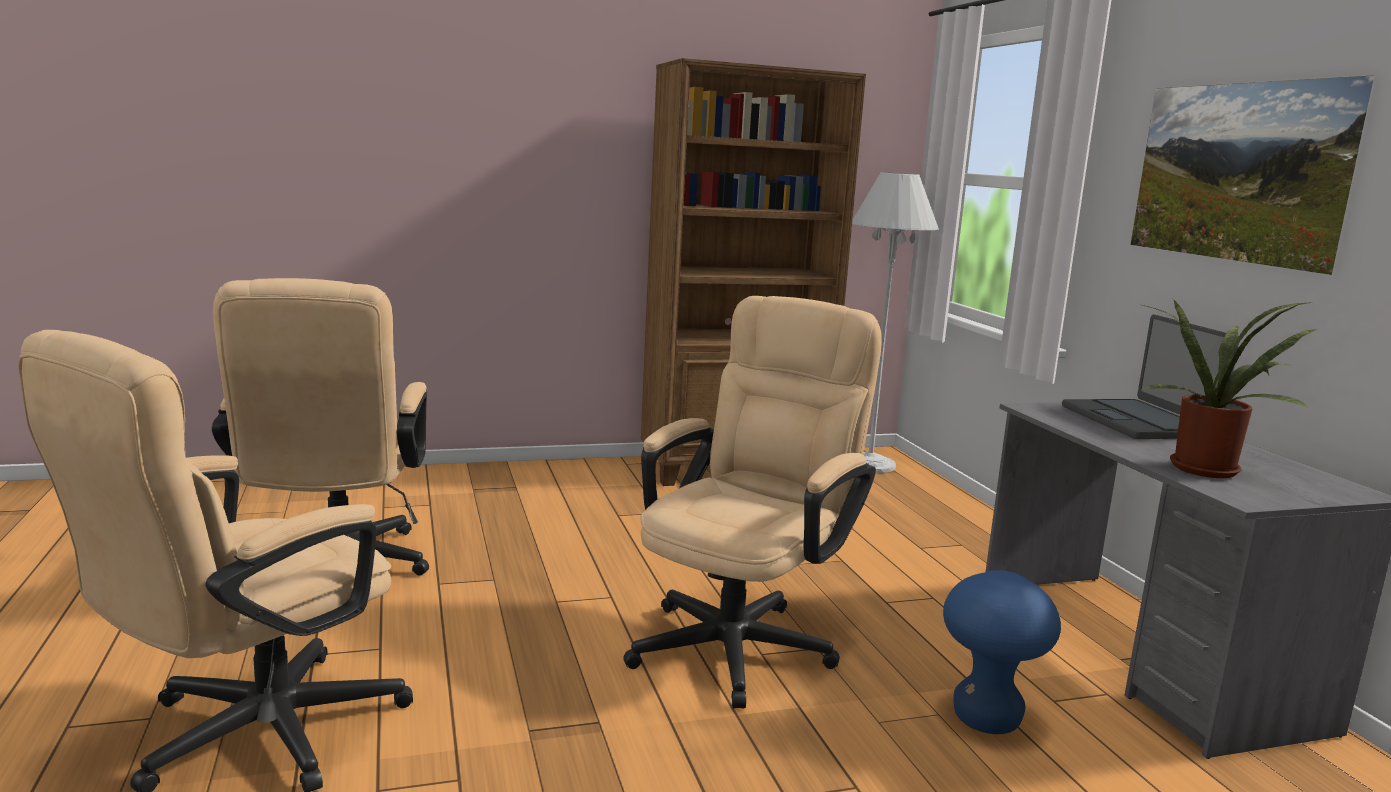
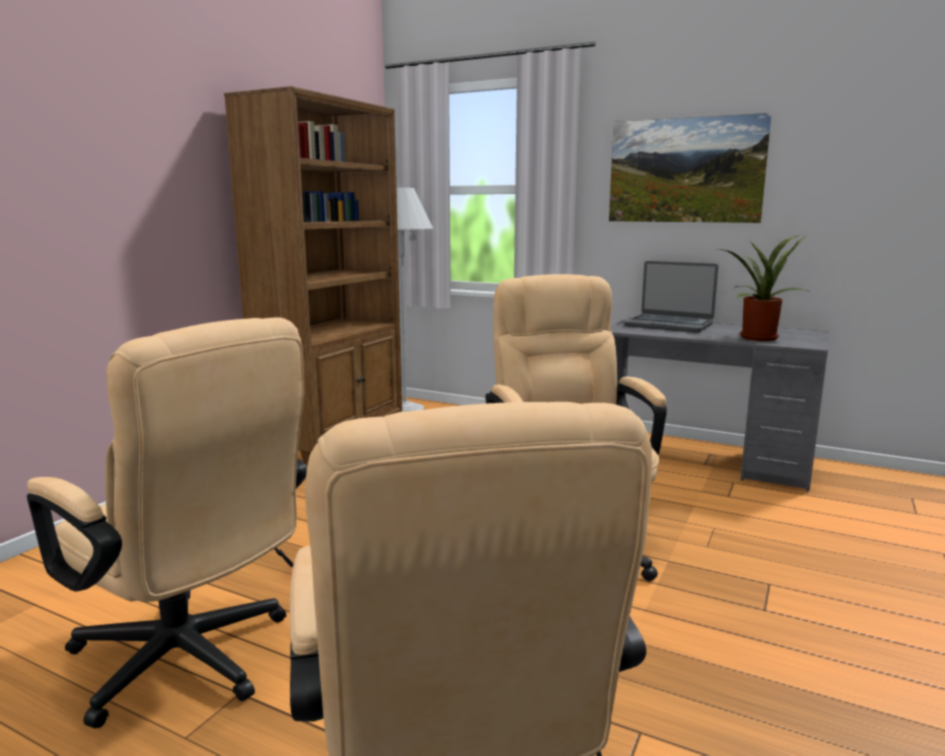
camera: 45 degrees left, 0 degrees up
(986, 719) = (731, 519): blue stool -> none

